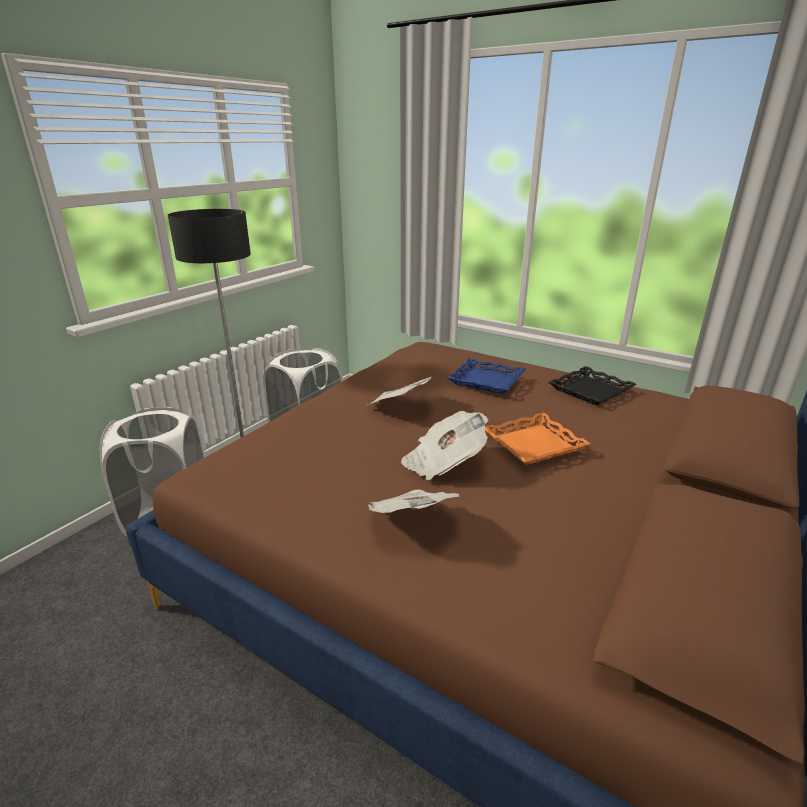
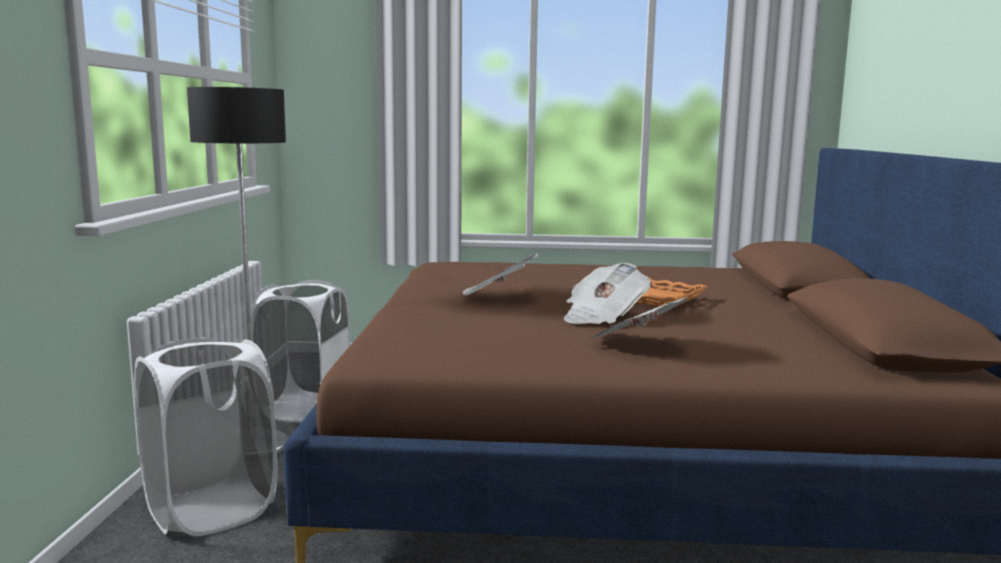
camera: 30 degrees left, 15 degrees down
(486, 381) = (552, 272): blue tray -> none
(591, 391) = (649, 270): black tray -> none

